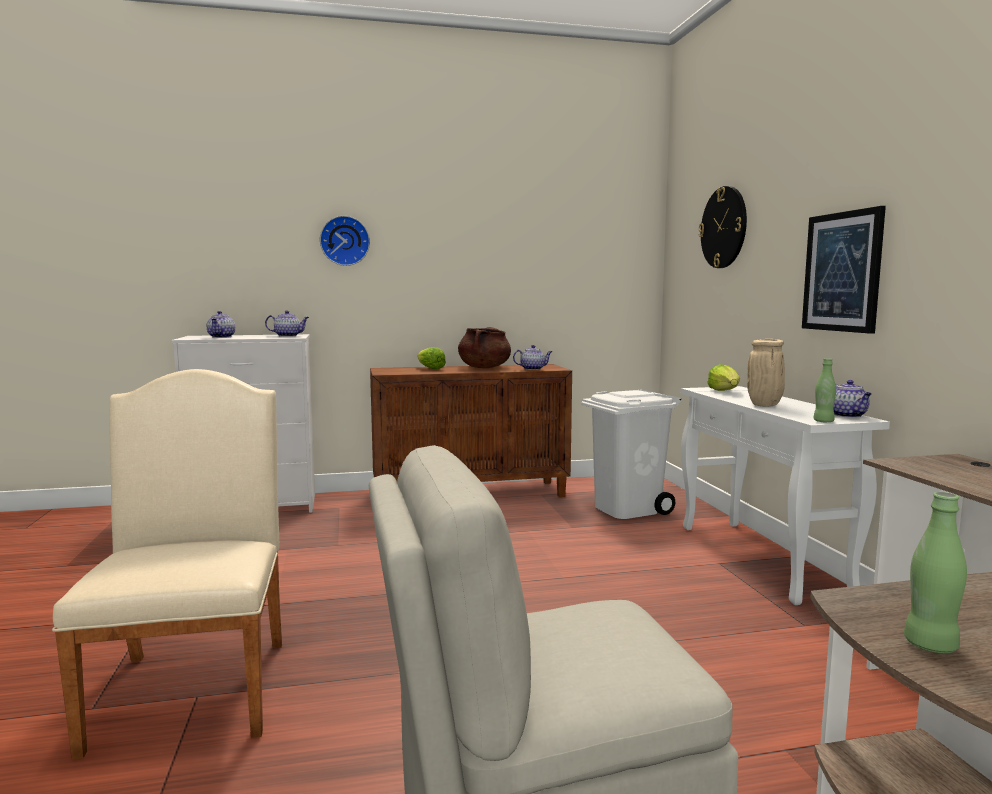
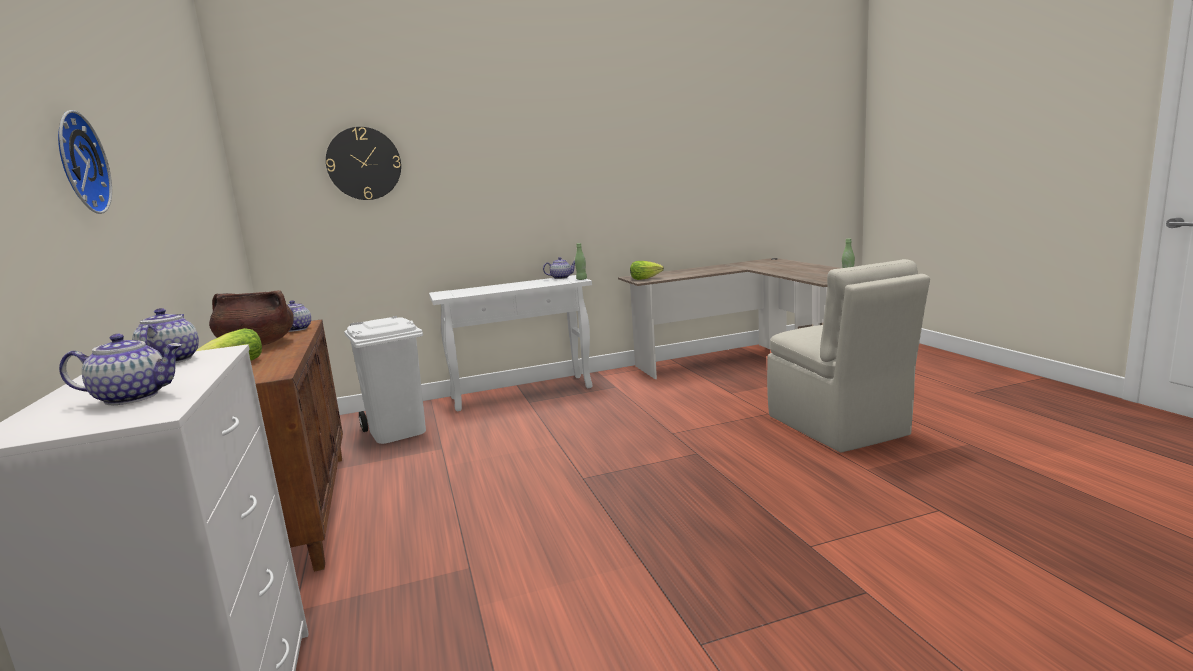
camera: 95 degrees left, 5 degrees up
(196, 684) = (797, 552): beige chair -> none
(725, 391) = (460, 293): lettuce -> lettuce (645, 279)
(764, 405) = (524, 286): beige vase -> none
(842, 272) = (519, 195): picture -> none

